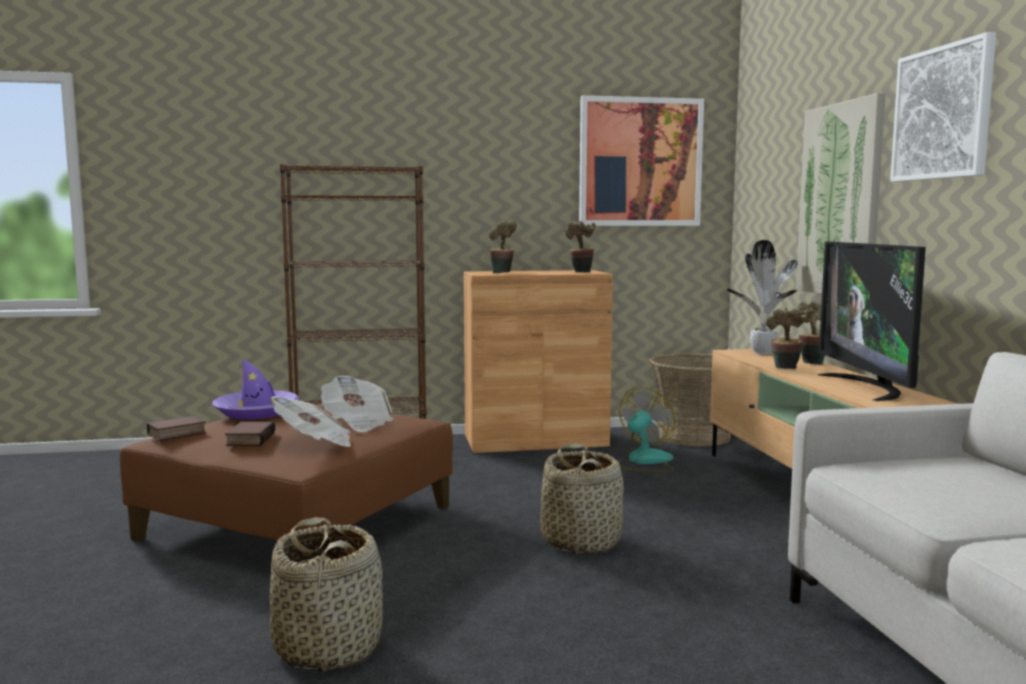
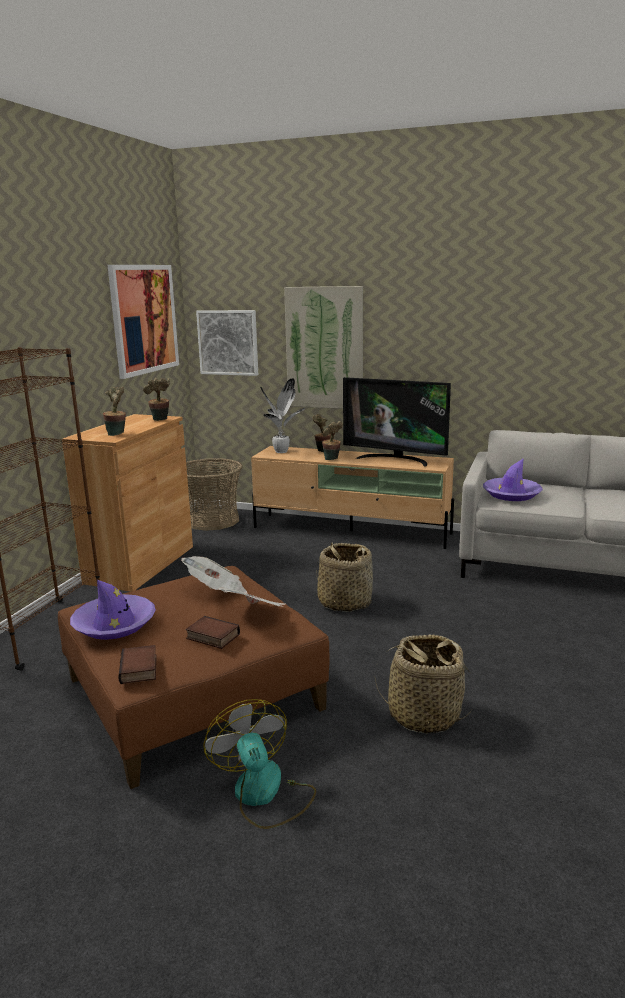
camera: 60 degrees left, 10 degrees up
(644, 461) = (238, 547): fan -> fan (264, 794)
(908, 469) = (511, 494): none -> purple hat
(942, 113) = (413, 304): picture -> picture (228, 342)

